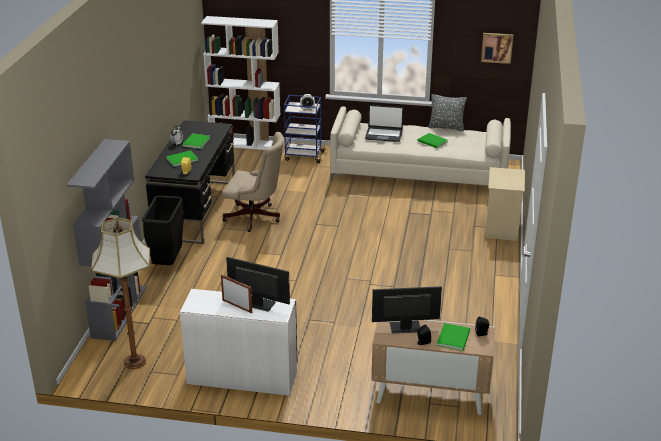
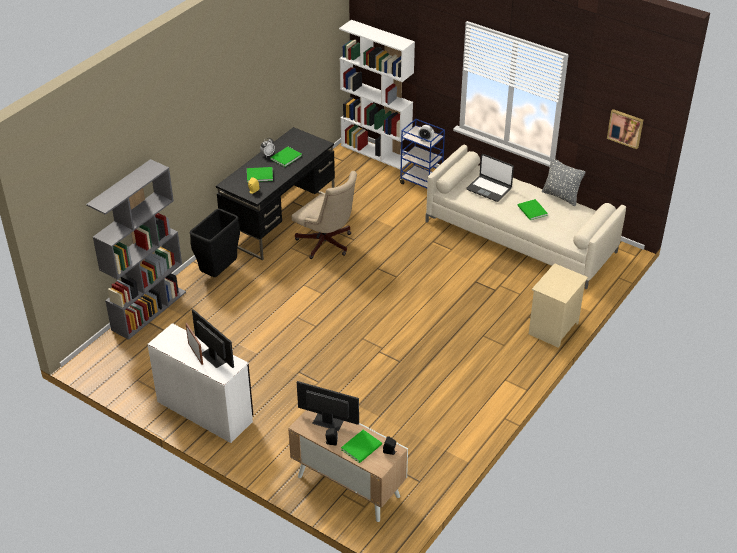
camera: 25 degrees right, 10 degrees up
(133, 362) = (129, 365): floor lamp -> none

